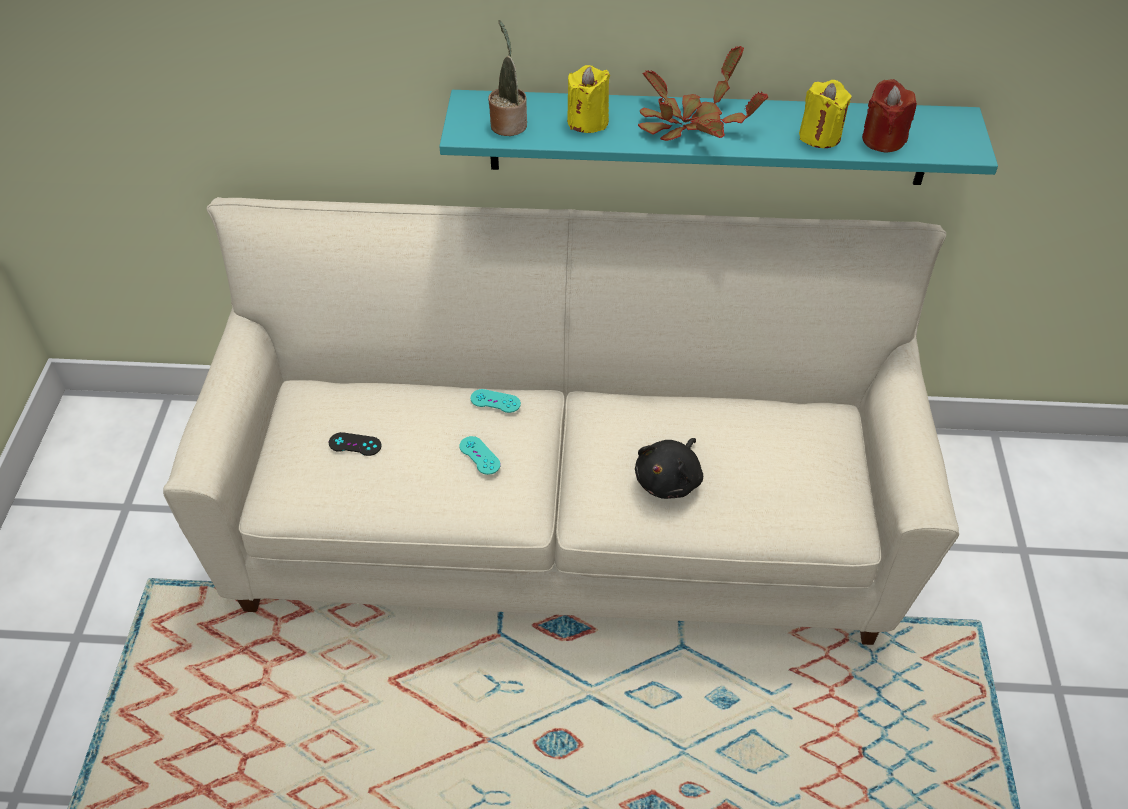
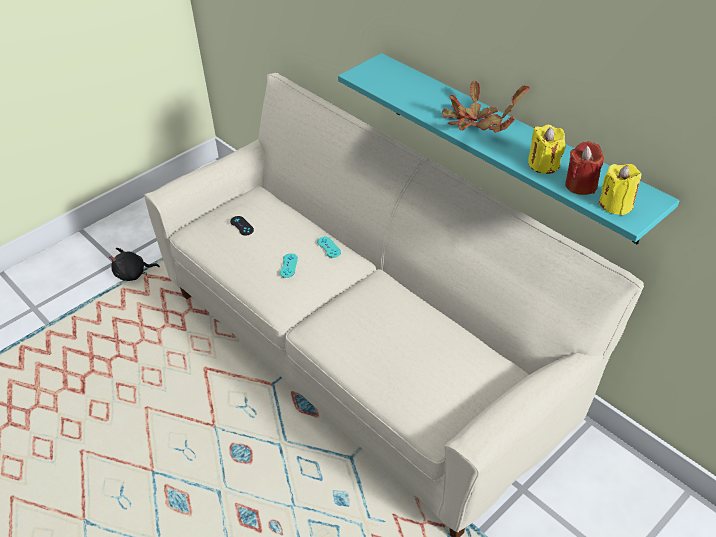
camera: 45 degrees right, 5 degrees down
(508, 123) = (384, 80): potted plant -> none
(587, 121) = (424, 97): yellow candle -> yellow candle (616, 204)
(669, 480) = (364, 337): black plush toy -> black plush toy (133, 274)

